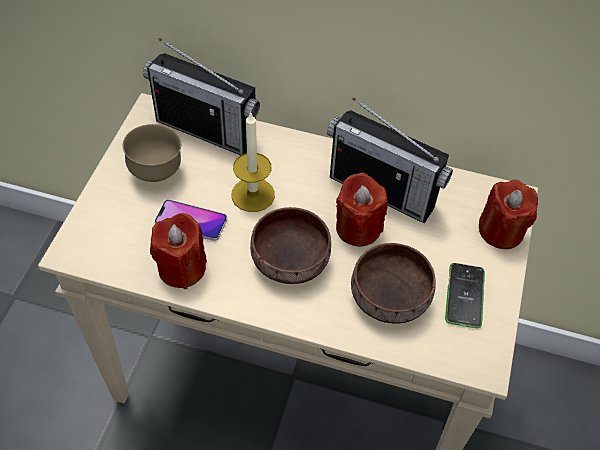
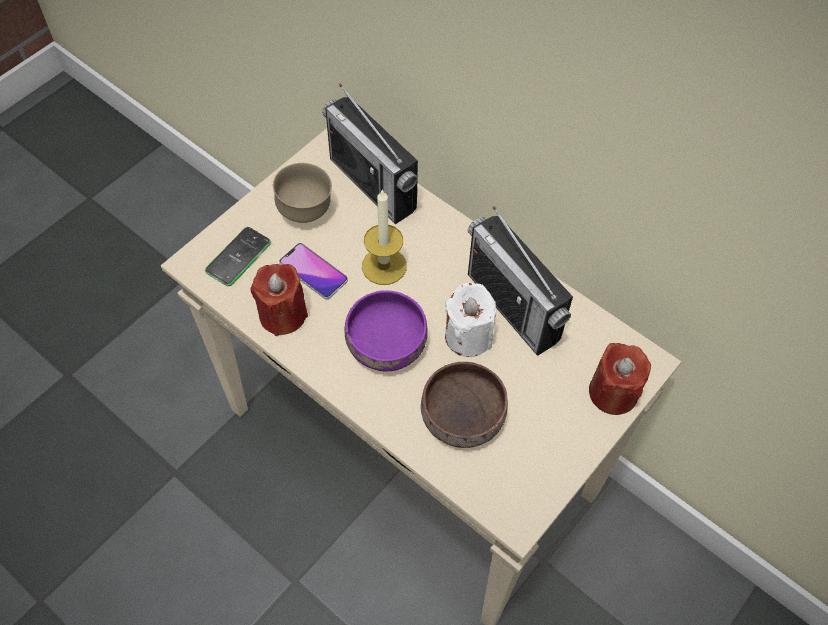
camera: 25 degrees right, 5 degrees up
(292, 259) = (388, 343): brown bowl -> purple bowl
(358, 228) = (468, 336): red candle -> white candle
(464, 295) = (537, 444): phone -> phone (238, 257)

